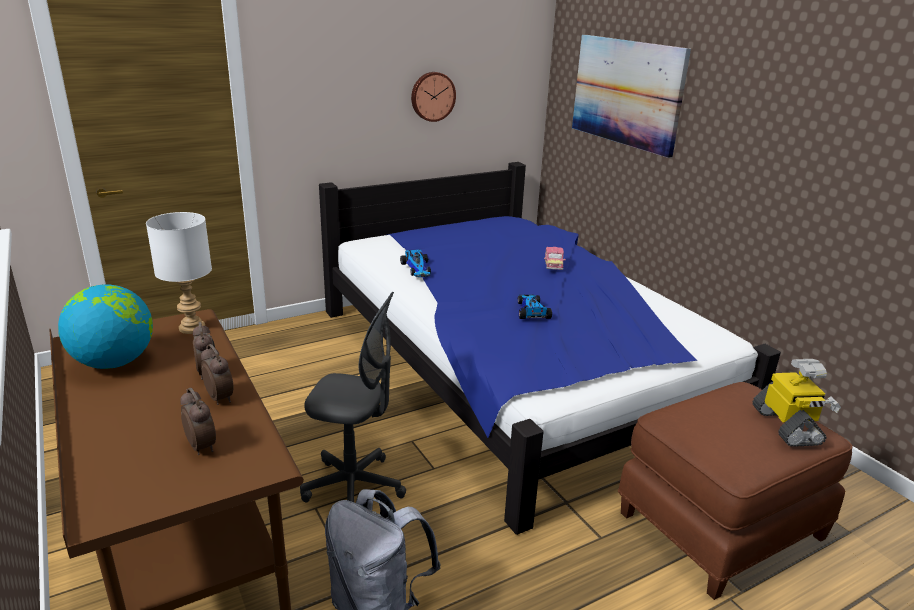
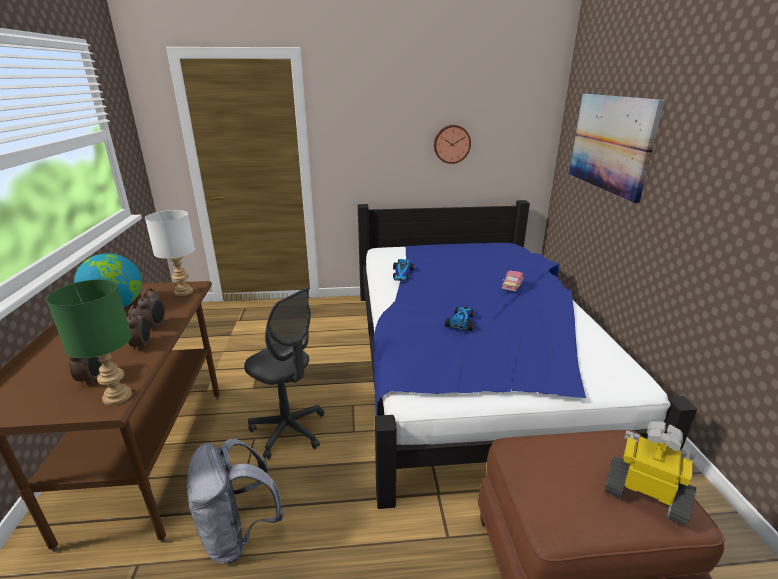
camera: 25 degrees right, 0 degrees up
(263, 455) = (117, 396): none -> green table lamp
(787, 426) = (645, 494): toy robot -> toy robot turned 75 degrees counterclockwise

